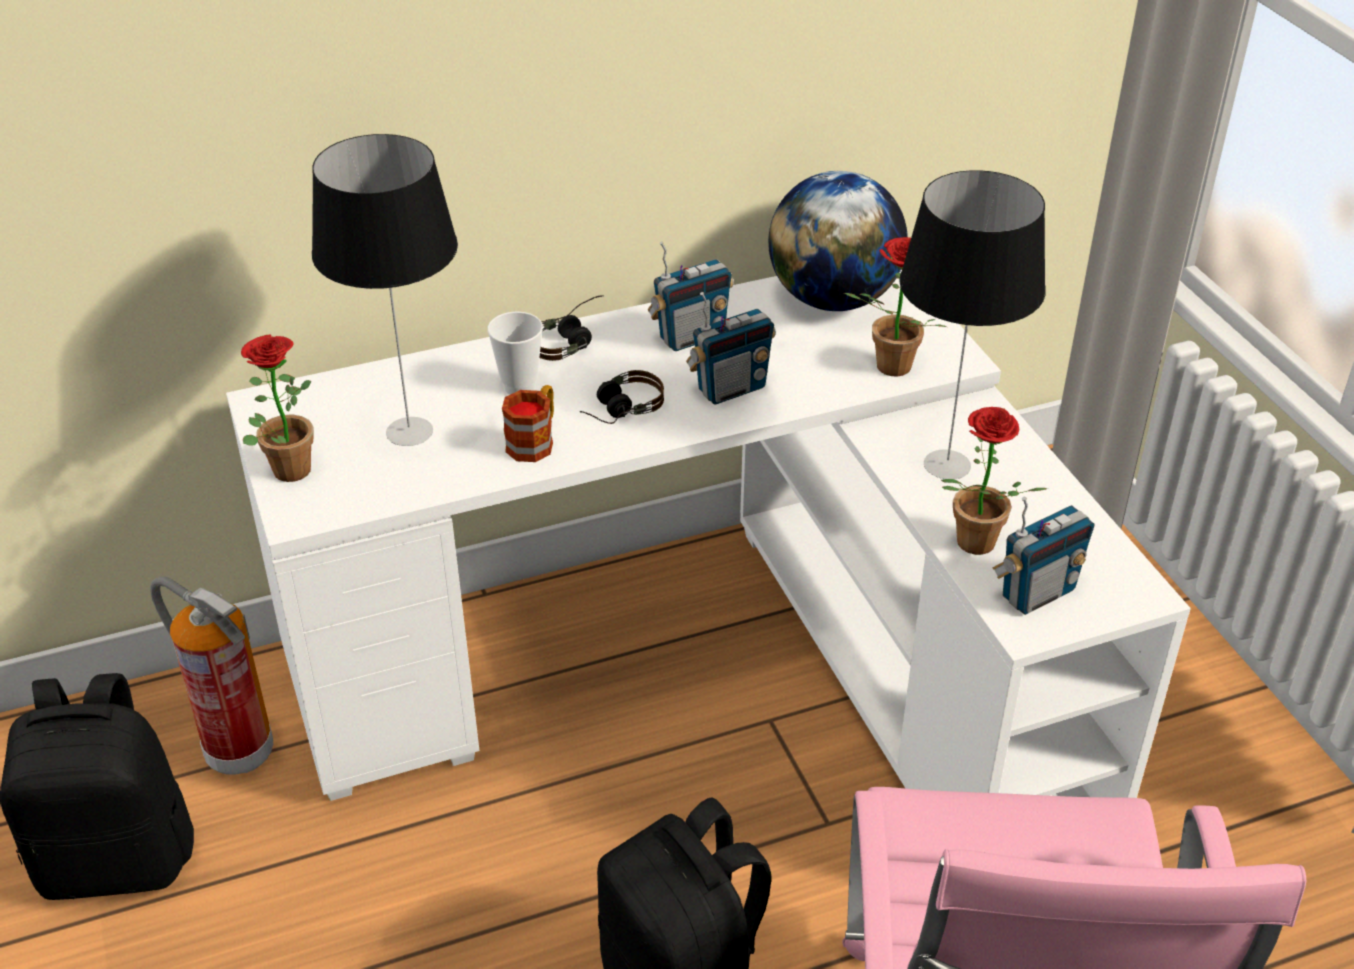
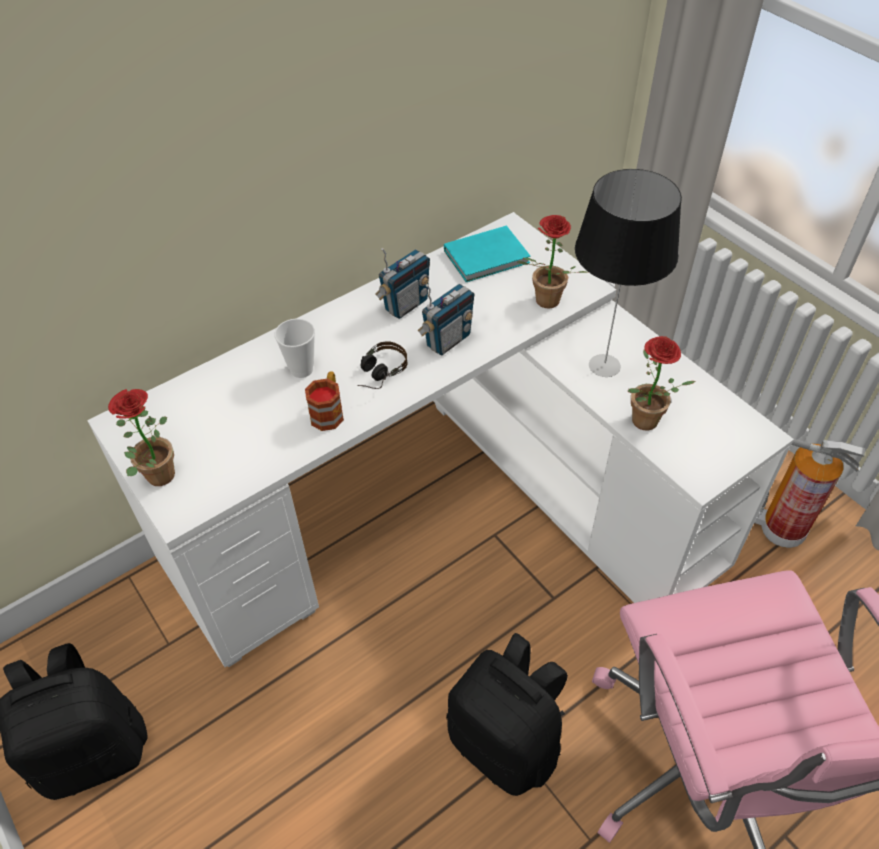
camera: 15 degrees left, 10 degrees up
(237, 751) = (151, 646): fire extinguisher -> fire extinguisher (779, 531)
(411, 431) = (237, 422): table lamp -> none
(571, 340) = (324, 324): headphones -> none
(833, 299) = (489, 257): globe -> turquoise book
(1037, 593) = (697, 450): radio -> none

